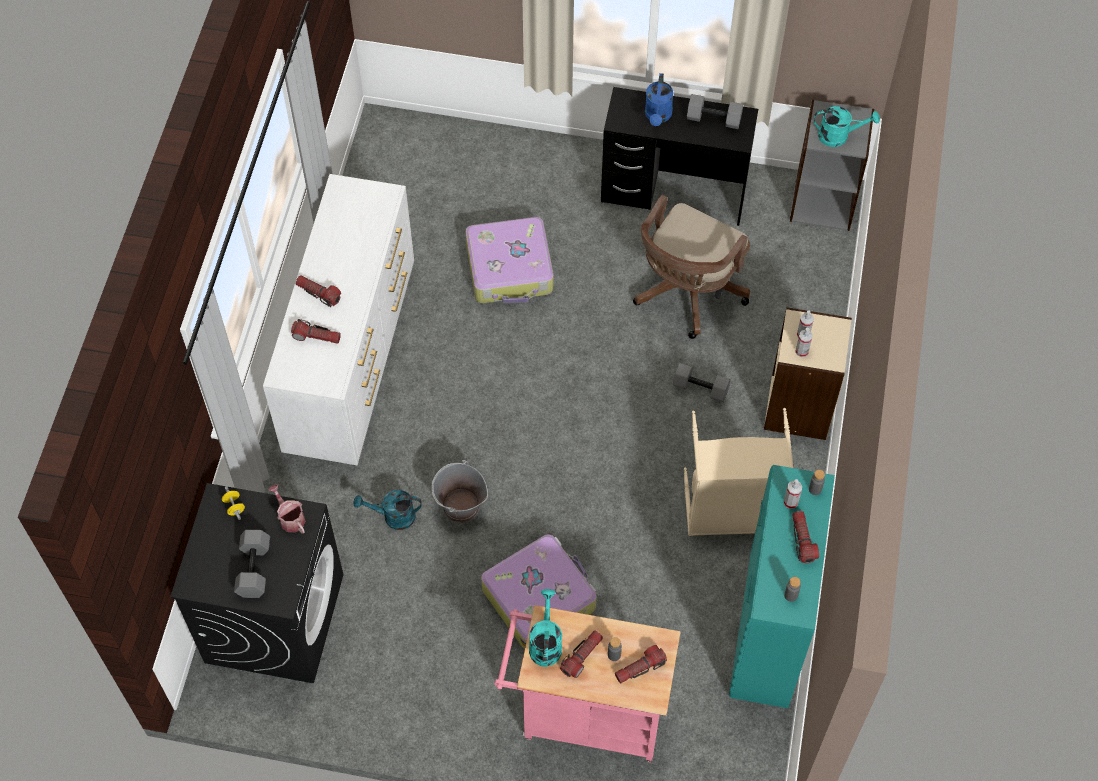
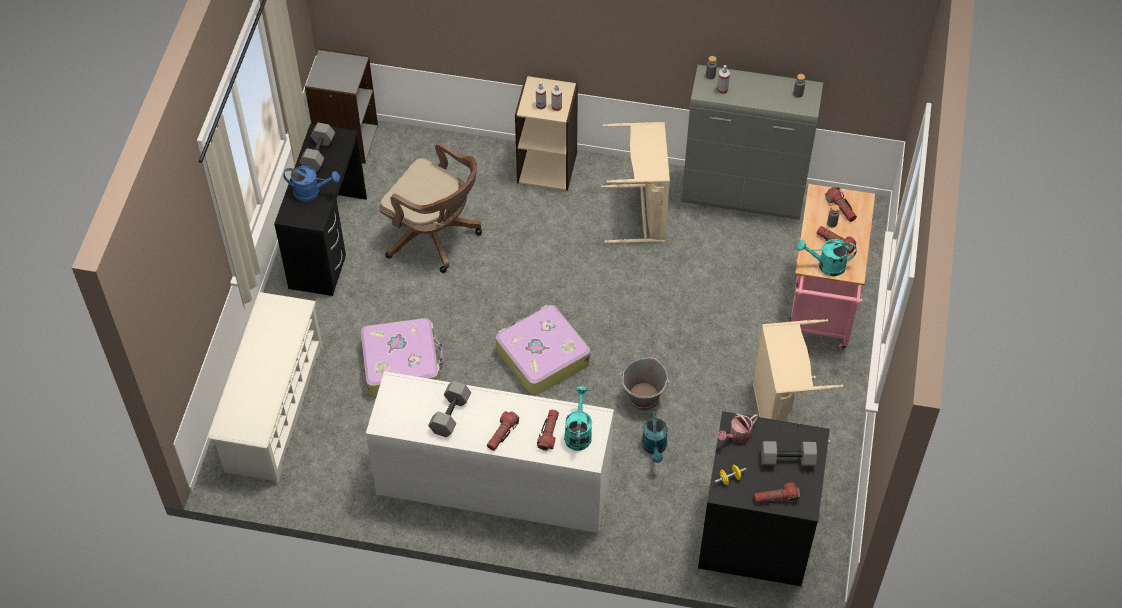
camera: 90 degrees left, 5 degrees down
(435, 655) = (780, 413): none -> beige laundry basket
(457, 160) = (274, 408): none -> white shoe rack
(539, 597) = (723, 341): suitcase -> suitcase (541, 356)
(701, 387) = (528, 229): grey dumbbell -> grey dumbbell (449, 414)
(768, 633) = (744, 196): turquoise cabinet -> grey cabinet
(802, 540) = (753, 85): flashlight -> flashlight (776, 498)
(839, 136) = (345, 72): turquoise watering can -> turquoise watering can (578, 432)

